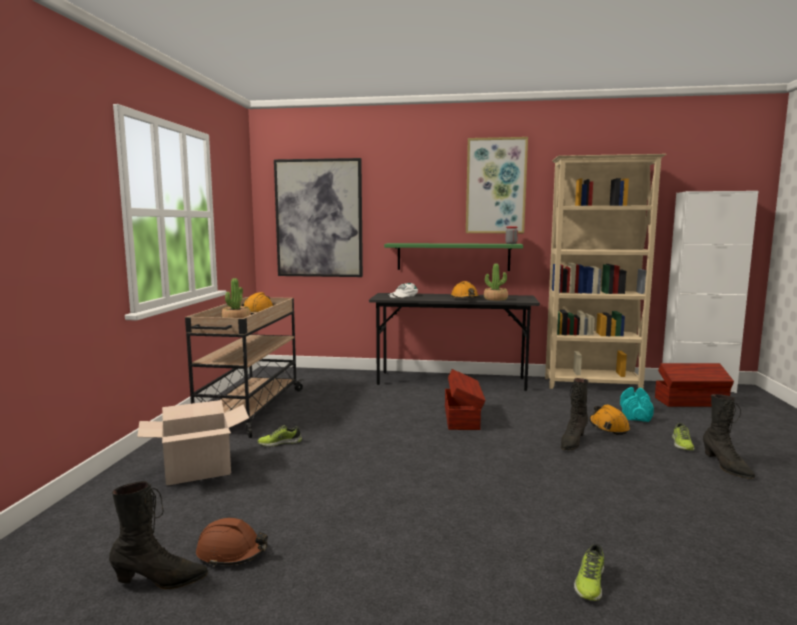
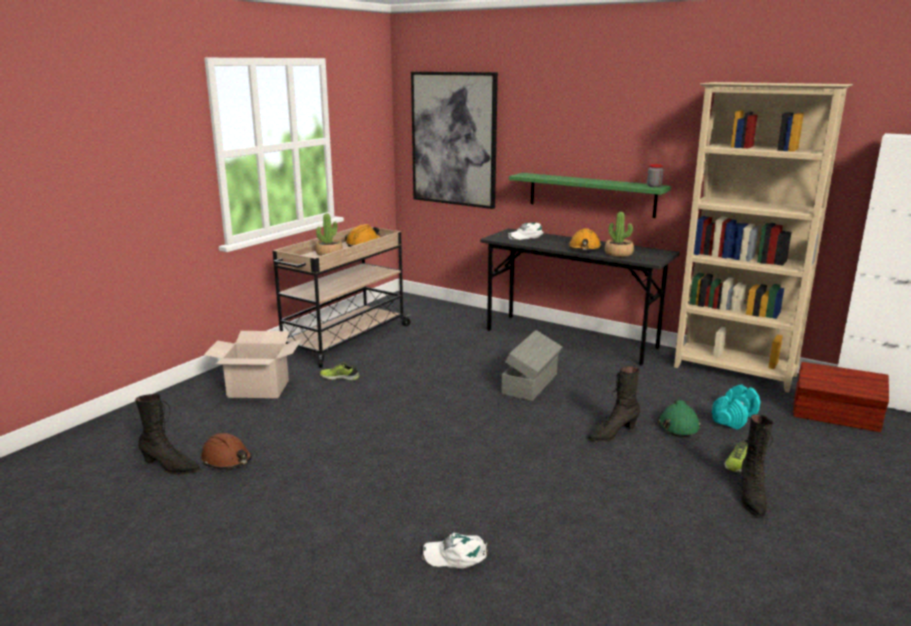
camera: 25 degrees right, 10 degrees up
(462, 417) = (531, 384): brown storage box -> grey storage box
(496, 186) = (645, 111): picture -> none
(589, 582) = (456, 555): shoe -> white cap
(608, 427) = (678, 426): orange hard hat -> green hard hat

